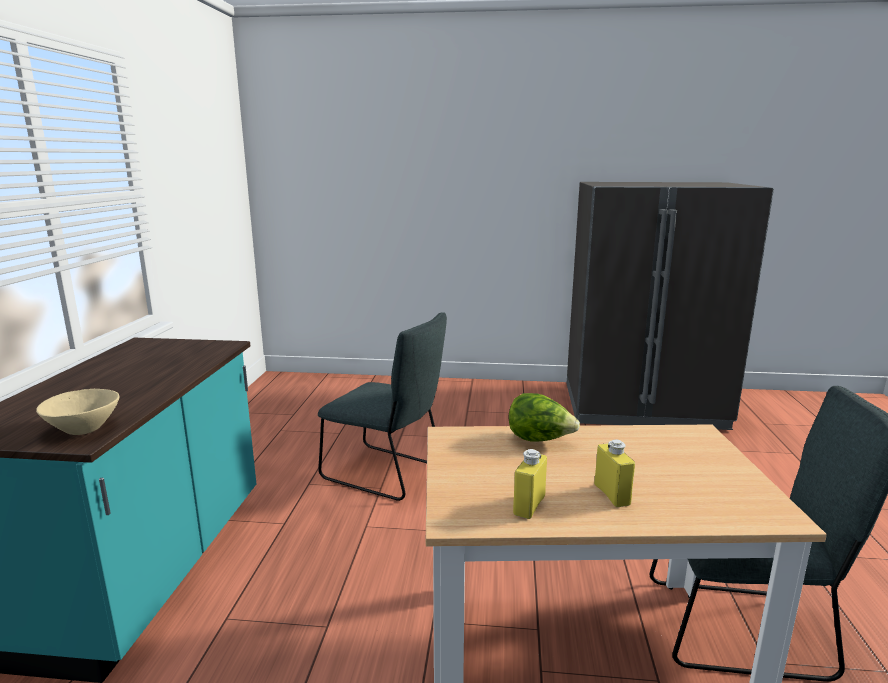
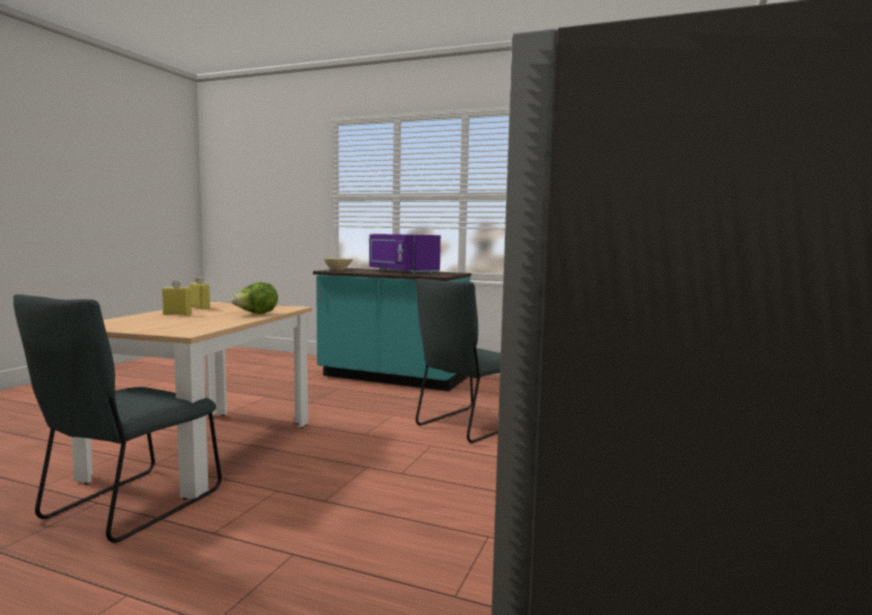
camera: 105 degrees right, 10 degrees down
(139, 373) = (401, 272): none -> purple microwave

